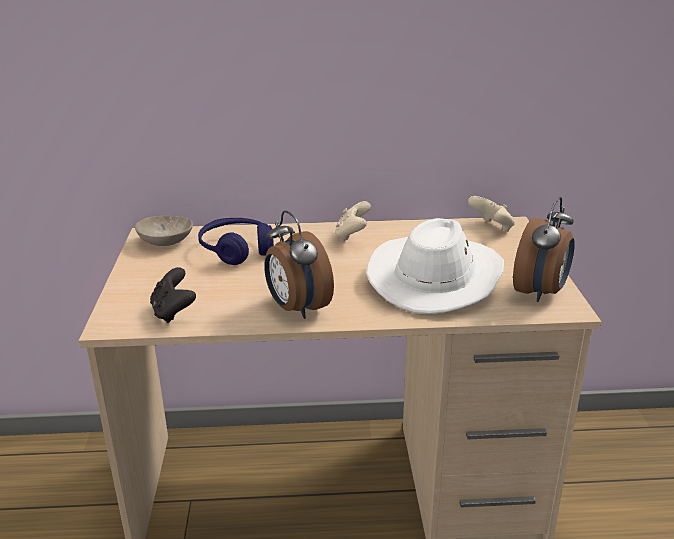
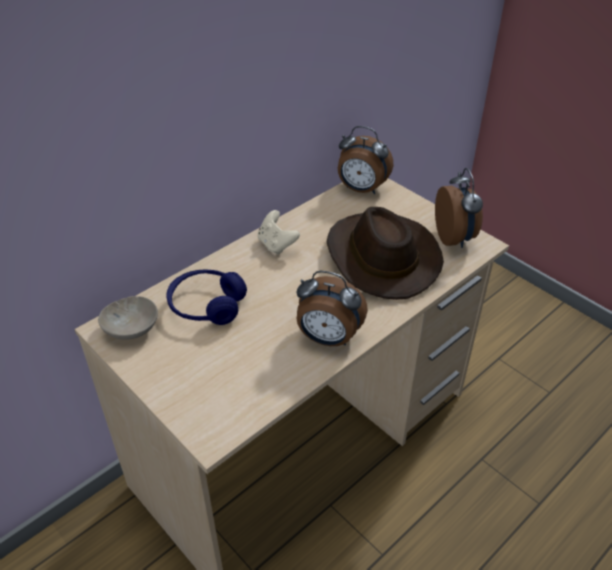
camera: 40 degrees left, 15 degrees up
(173, 312) = (244, 396): black game controller -> none
(435, 277) = (380, 257): white hat -> brown hat
(492, 227) = (361, 189): beige game controller -> alarm clock

